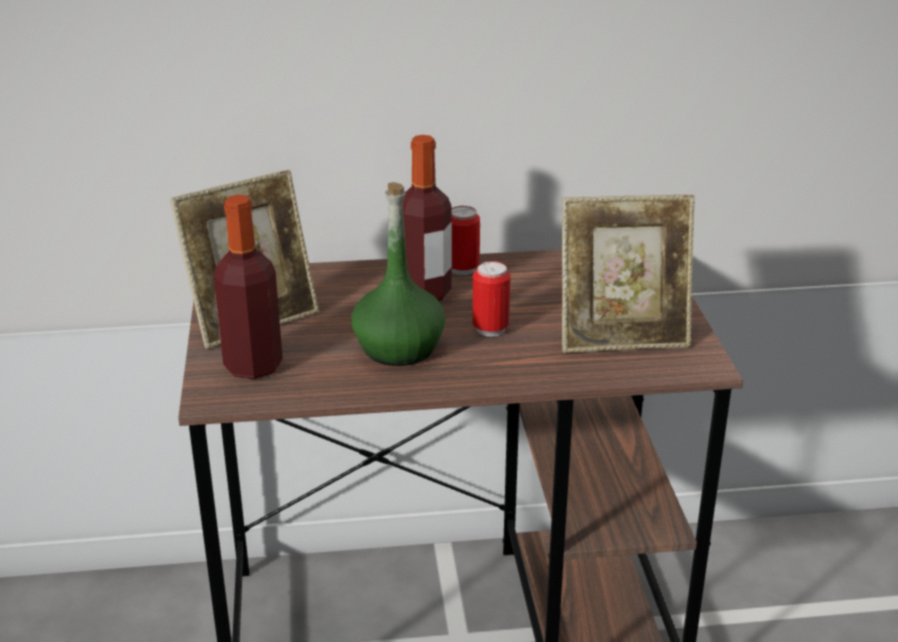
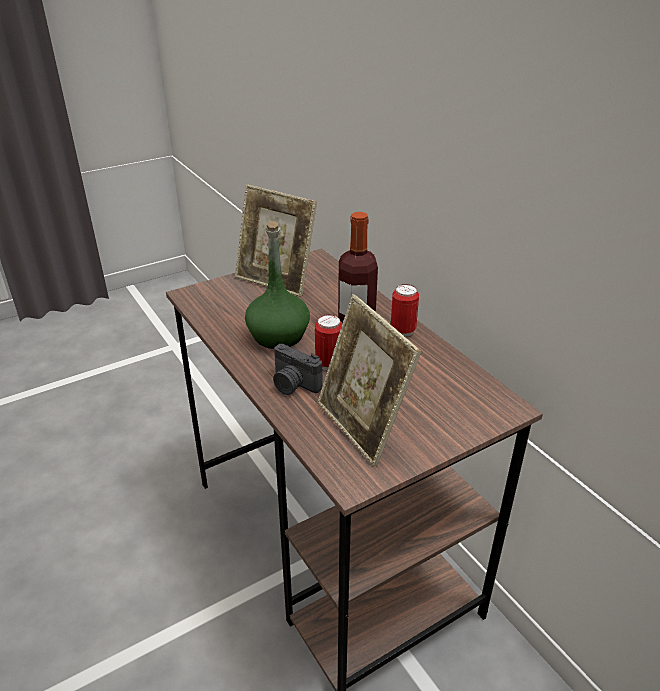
camera: 65 degrees right, 5 degrees up
(253, 366) = (227, 296): bottle -> none
(515, 361) = (293, 385): none -> camera

